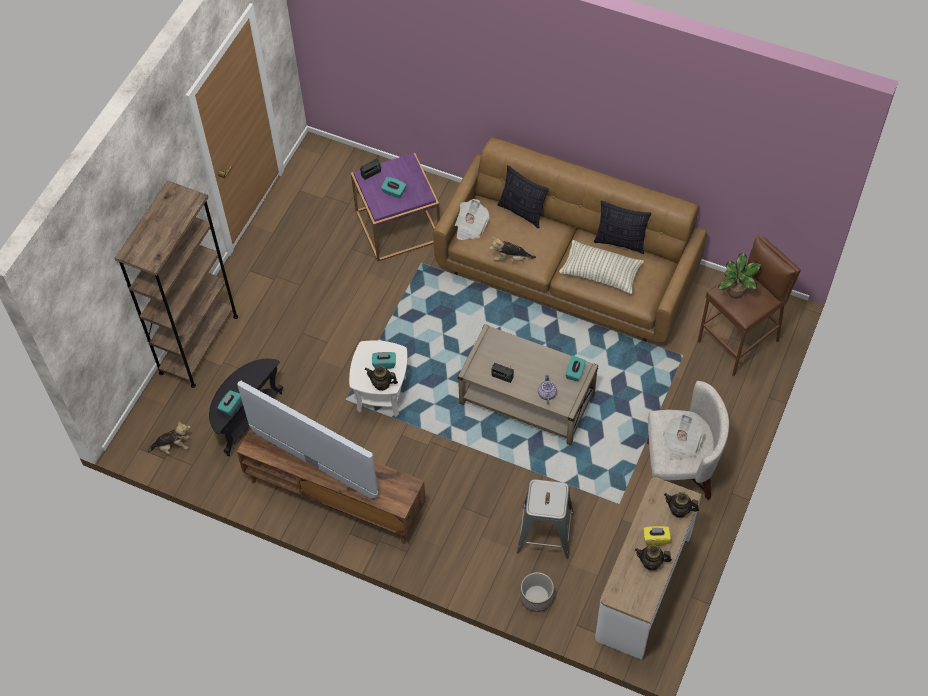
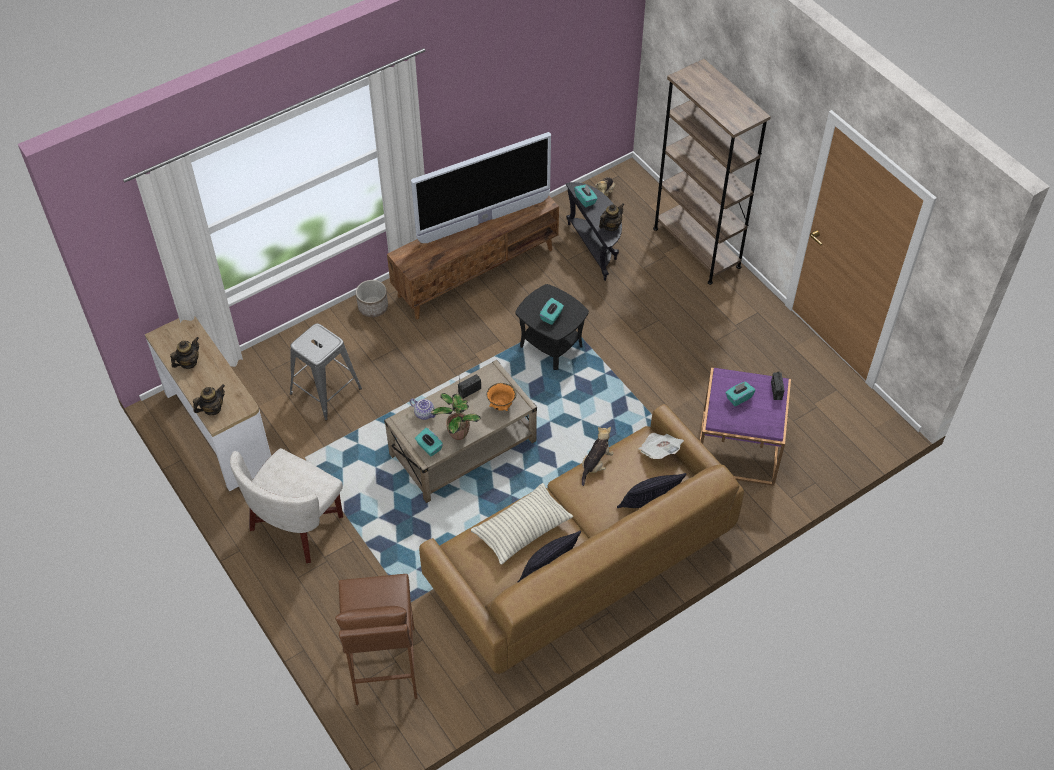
camera: 120 degrees right, 5 degrees down
(381, 393) = (551, 346): white side table -> black side table
(382, 384) = (531, 305): teapot -> teapot (610, 226)
(501, 347) = (501, 406): none -> orange bowl
(536, 598) = (277, 355): planter -> planter (373, 307)
(655, 538) = (204, 377): yellow tissue box -> none
(681, 443) = (286, 480): newspaper -> none
(735, 293) = (383, 595): potted plant -> potted plant (457, 432)

